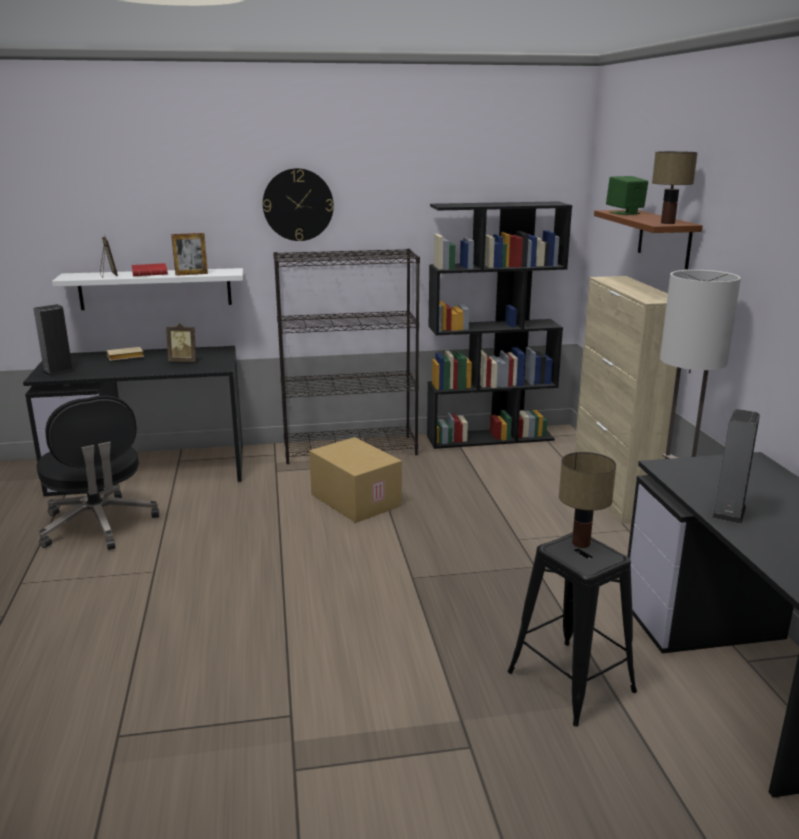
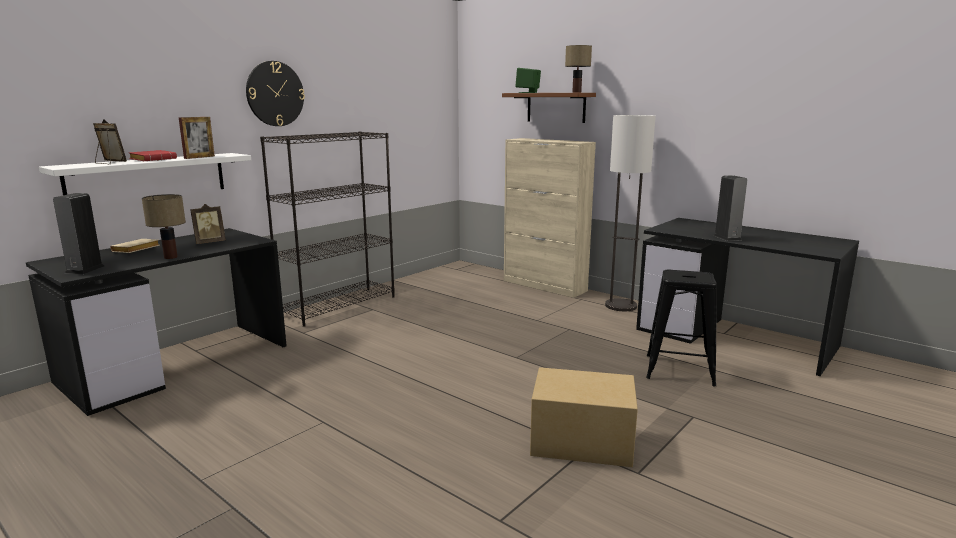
camera: 40 degrees left, 5 degrees down
(99, 525) = (202, 414): black office chair -> none
(354, 500) = (399, 331): cardboard box -> cardboard box (580, 442)
(490, 437) = (425, 277): black bookcase -> none
(580, 544) = (679, 273): table lamp -> table lamp (170, 257)

